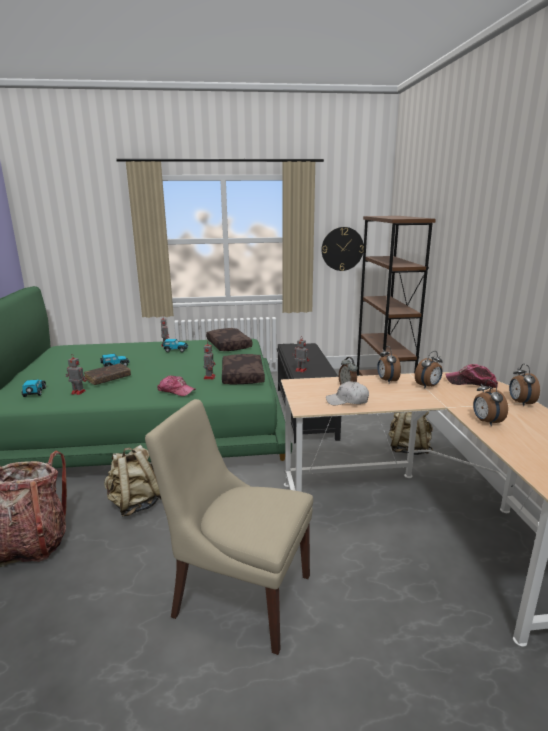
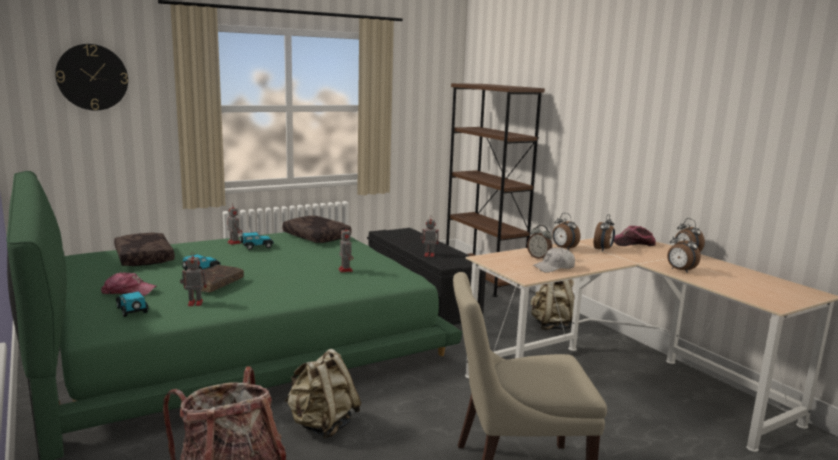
camera: 25 degrees left, 5 degrees down
(176, 391) = (321, 288): cap -> cap (128, 292)
(241, 376) = (376, 266): brown pillow -> brown pillow (143, 258)
(342, 249) = (417, 119): wall clock -> wall clock (92, 77)

